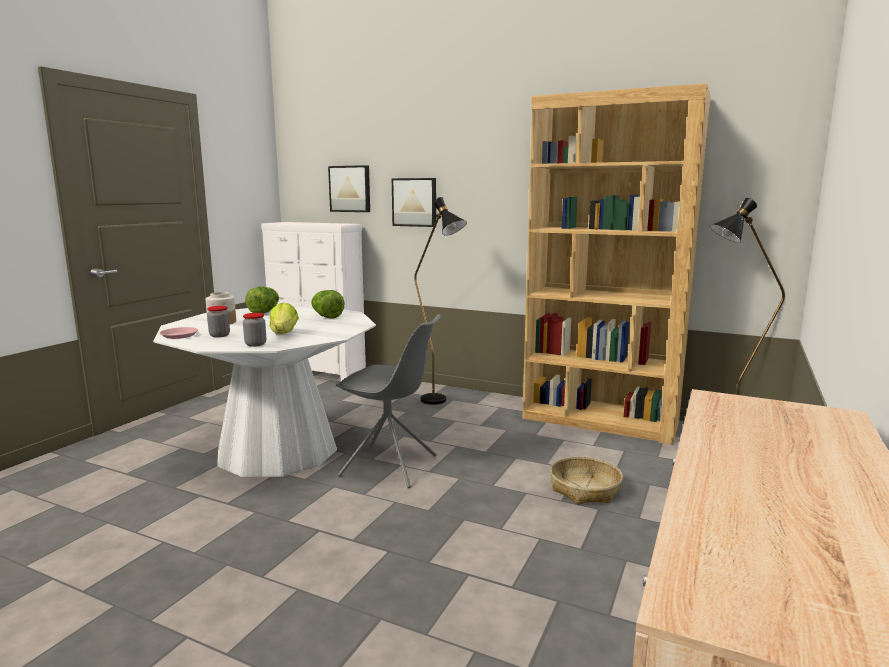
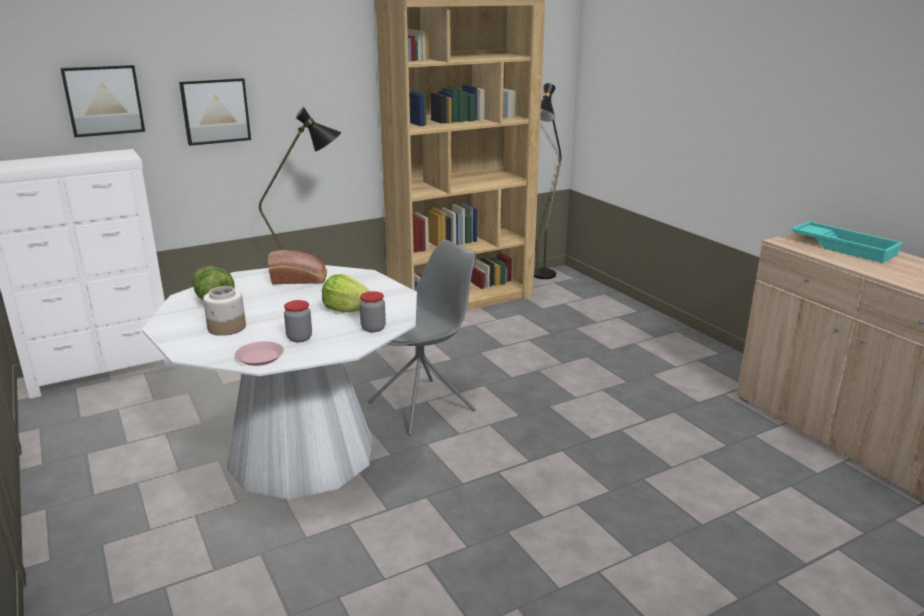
camera: 55 degrees left, 10 degrees up
(326, 317) = (300, 280): lettuce -> bread
(585, 489) = (558, 349): basket -> none
(795, 435) = (844, 247): none -> turquoise tray

